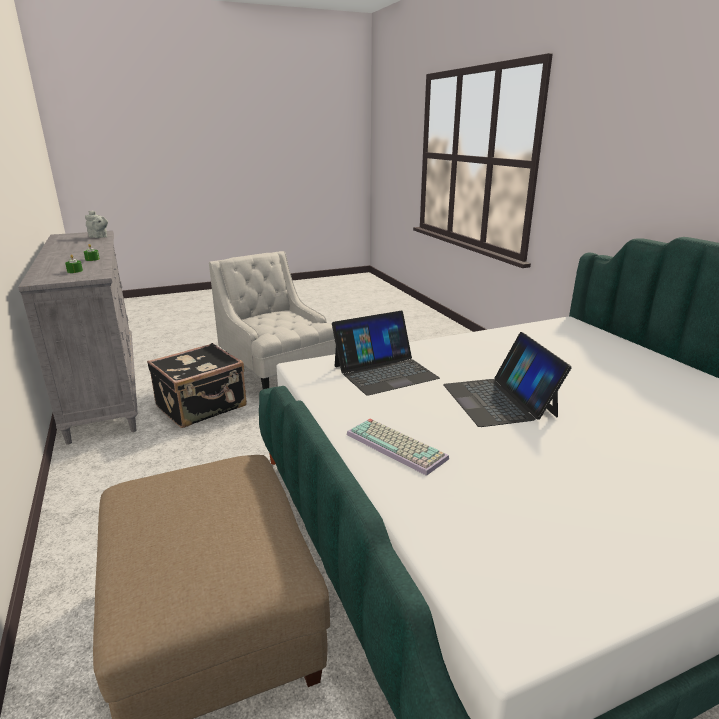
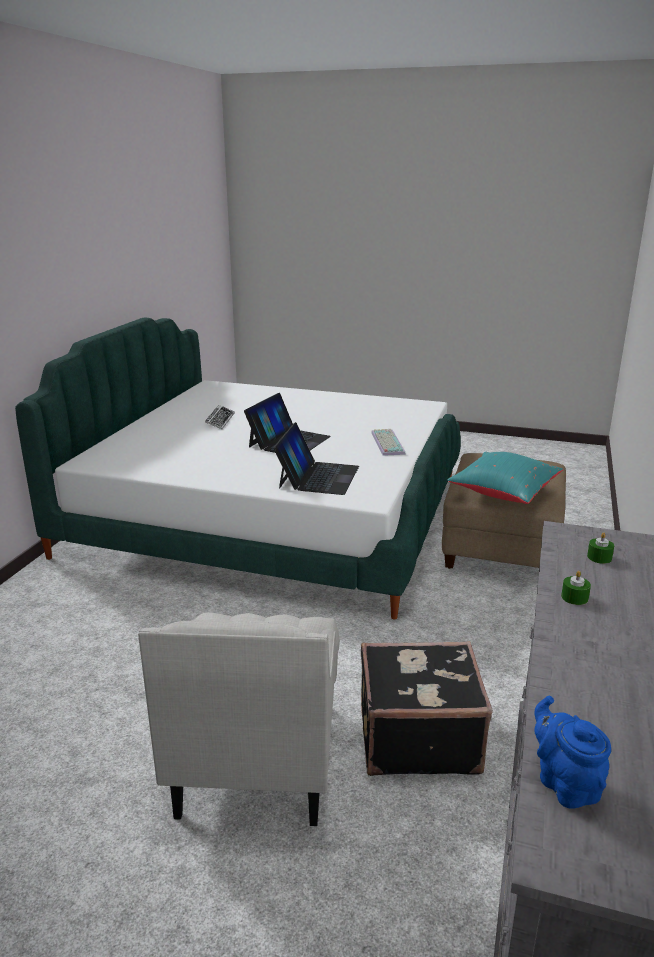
camera: 140 degrees left, 0 degrees up
(99, 237) = (565, 783): grey teapot -> blue teapot
(193, 483) = (503, 493): none -> turquoise pillow
(385, 372) = (318, 477): laptop -> laptop turned 90 degrees clockwise
(639, 399) = (220, 420): none -> keyboard

